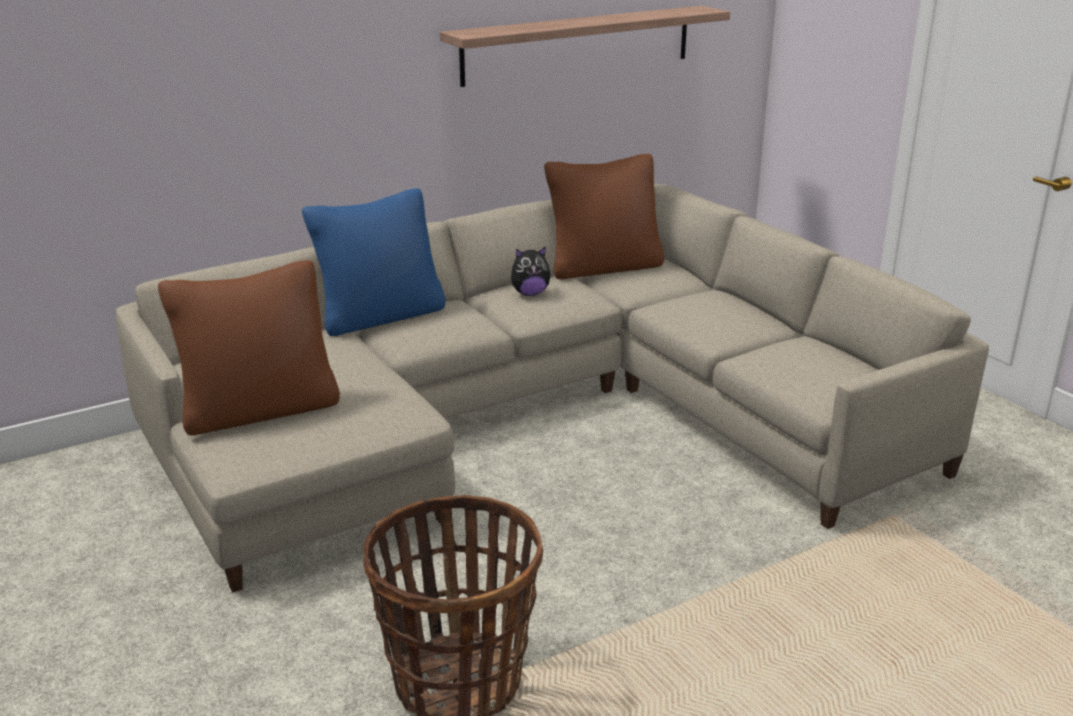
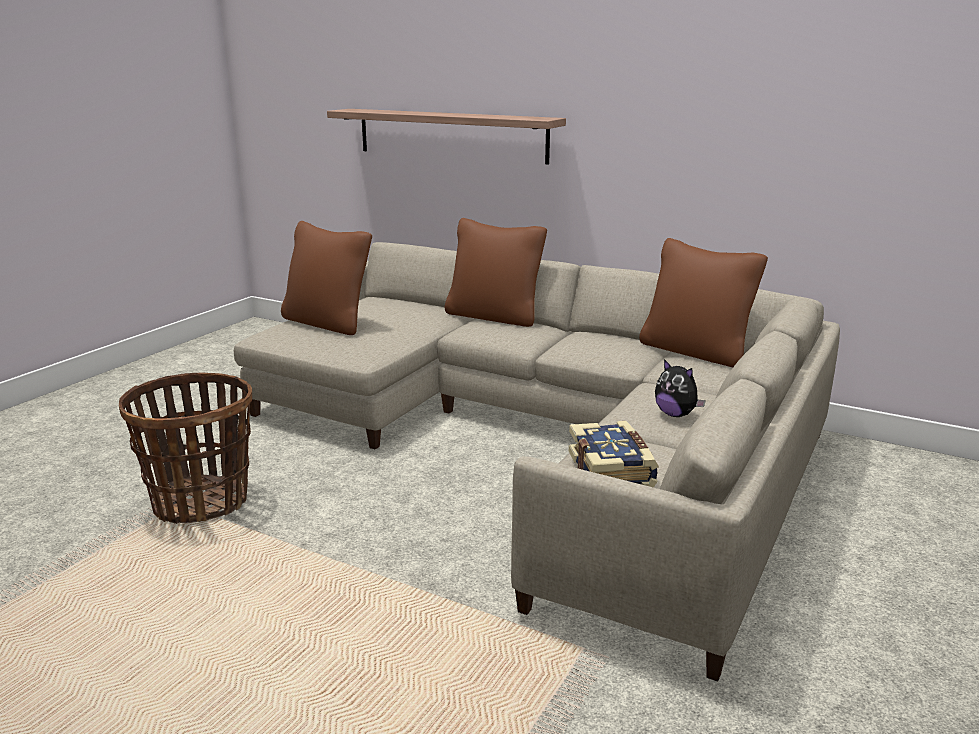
camera: 60 degrees right, 5 degrees down
(380, 316) = (494, 316): blue pillow -> brown pillow
(530, 293) = (597, 341): plush toy -> plush toy (676, 414)
(578, 44) = (758, 142): shelf -> shelf (450, 135)
(821, 373) = (612, 471): none -> book

